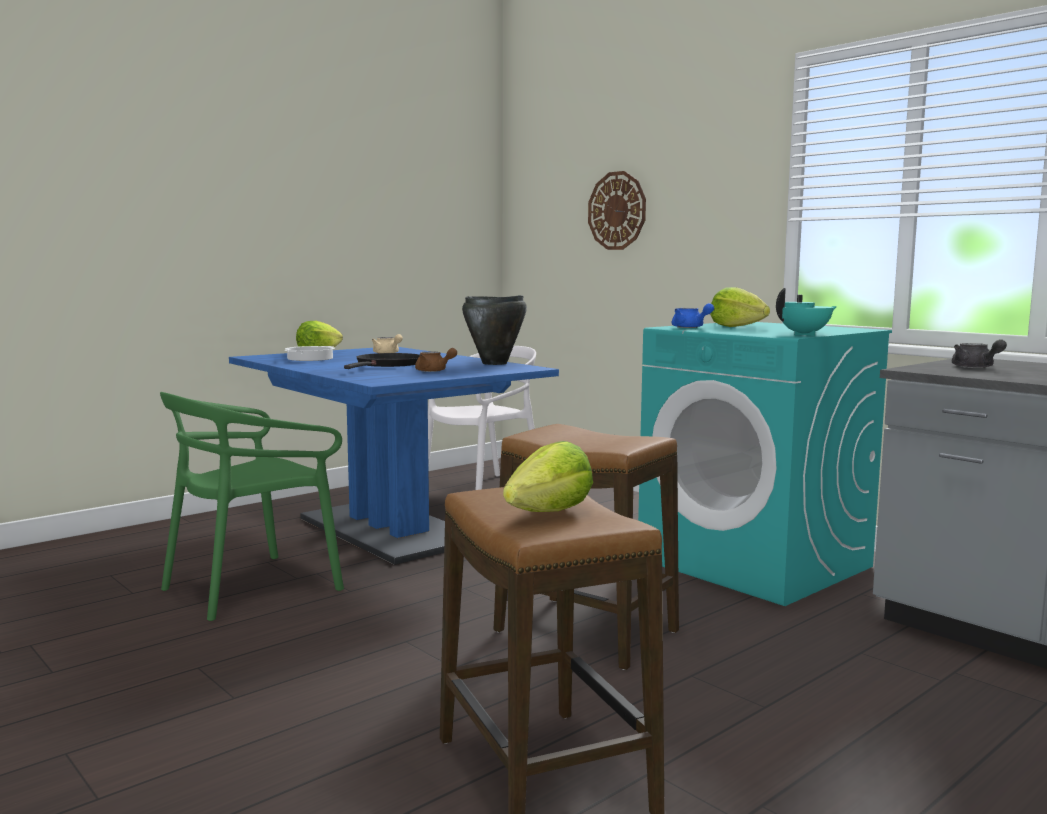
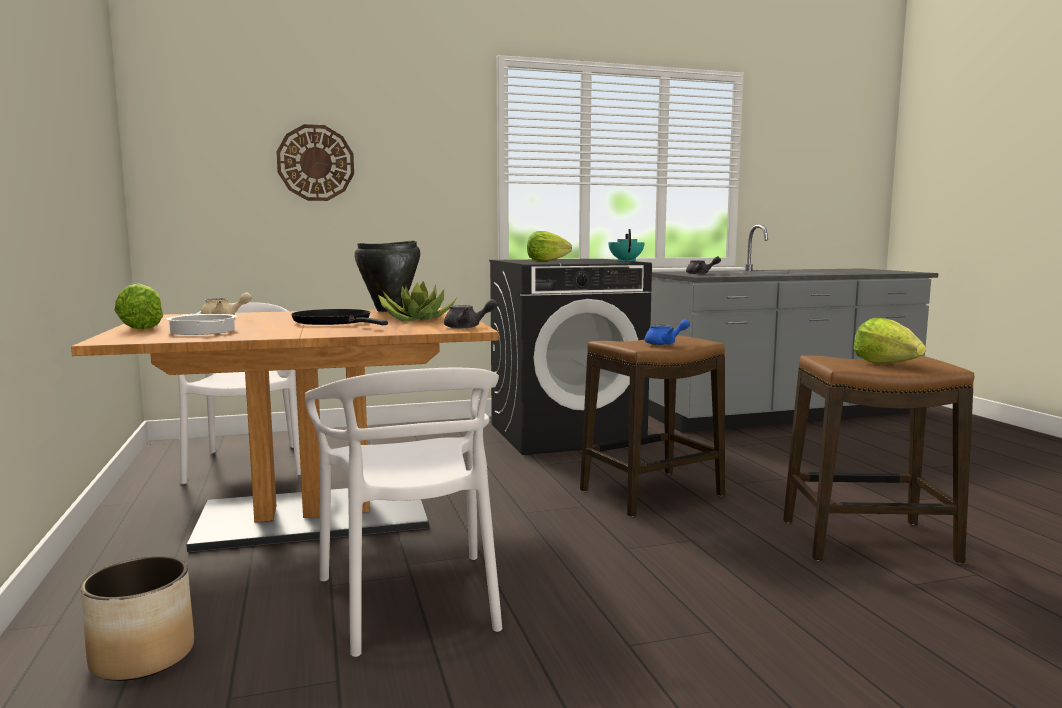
camera: 65 degrees left, 0 degrees up
(154, 547) = (143, 657): none -> planter
(252, 587) = (412, 600): green chair -> white chair
(388, 381) = (467, 327): none -> grey teapot
(388, 530) = (314, 517): blue dining table -> brown dining table
(434, 371) = (416, 319): brown teapot -> potted plant
(690, 327) = (542, 262): blue teapot -> blue teapot (665, 343)
(755, 563) = (566, 433): turquoise washing machine -> black washing machine

